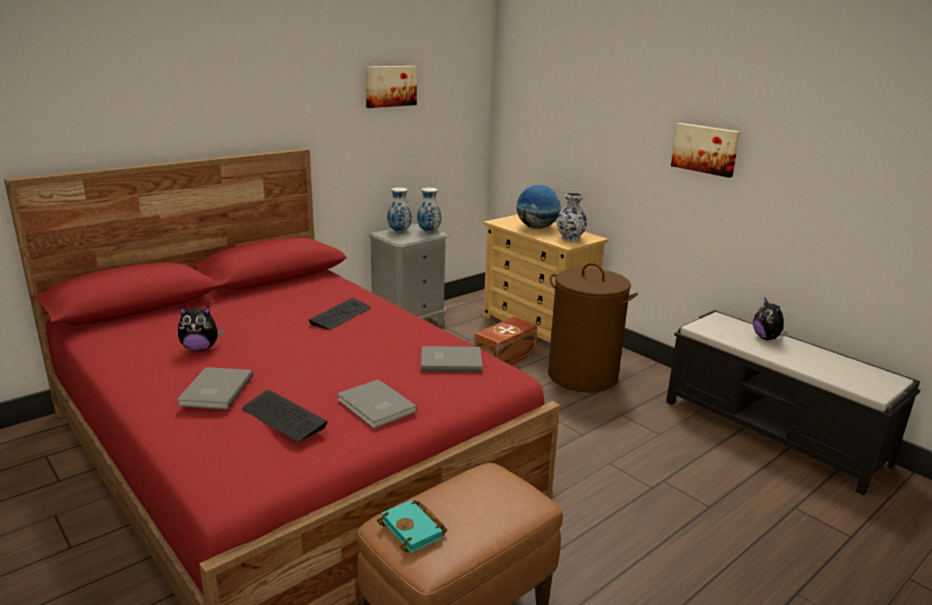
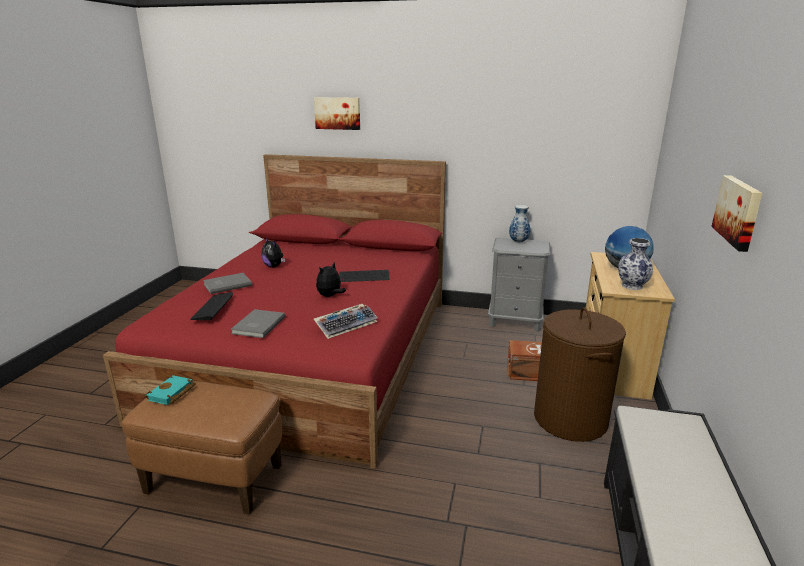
camera: 55 degrees right, 0 degrees up
(390, 86) = (531, 118): picture -> picture (337, 113)
(428, 231) = (539, 247): vase -> none
(450, 361) = (346, 325): grey book -> keyboard
(767, 338) = (692, 466): plush toy -> plush toy (330, 296)

